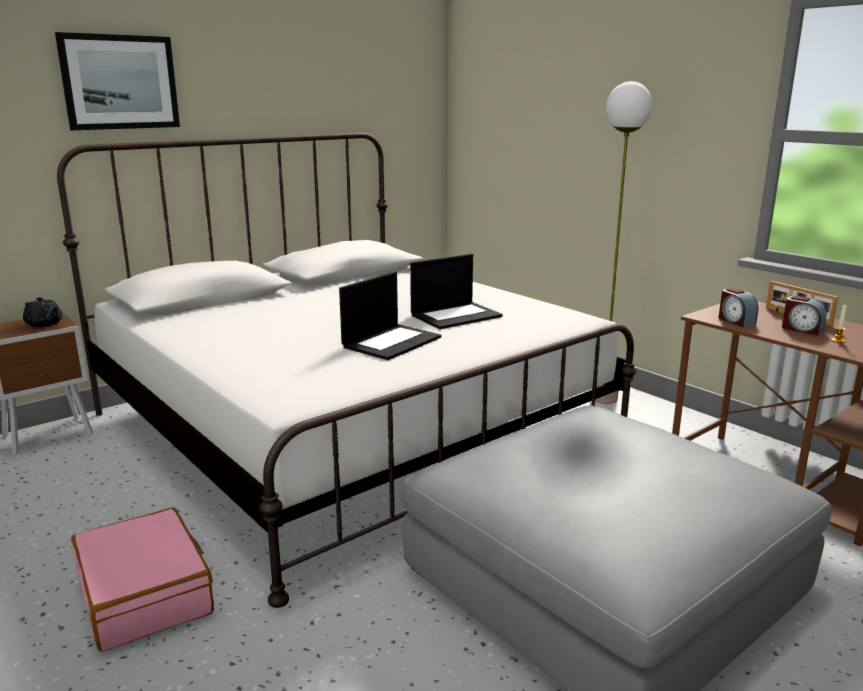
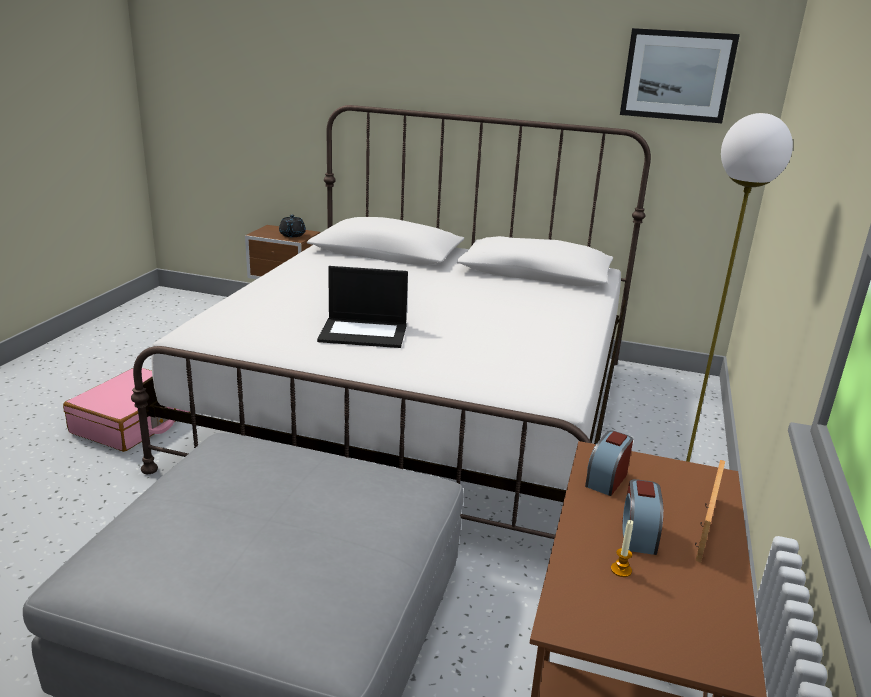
camera: 55 degrees right, 5 degrees up
(120, 82) = (390, 55): picture -> picture (677, 75)
(456, 315) = (473, 340): laptop -> none

